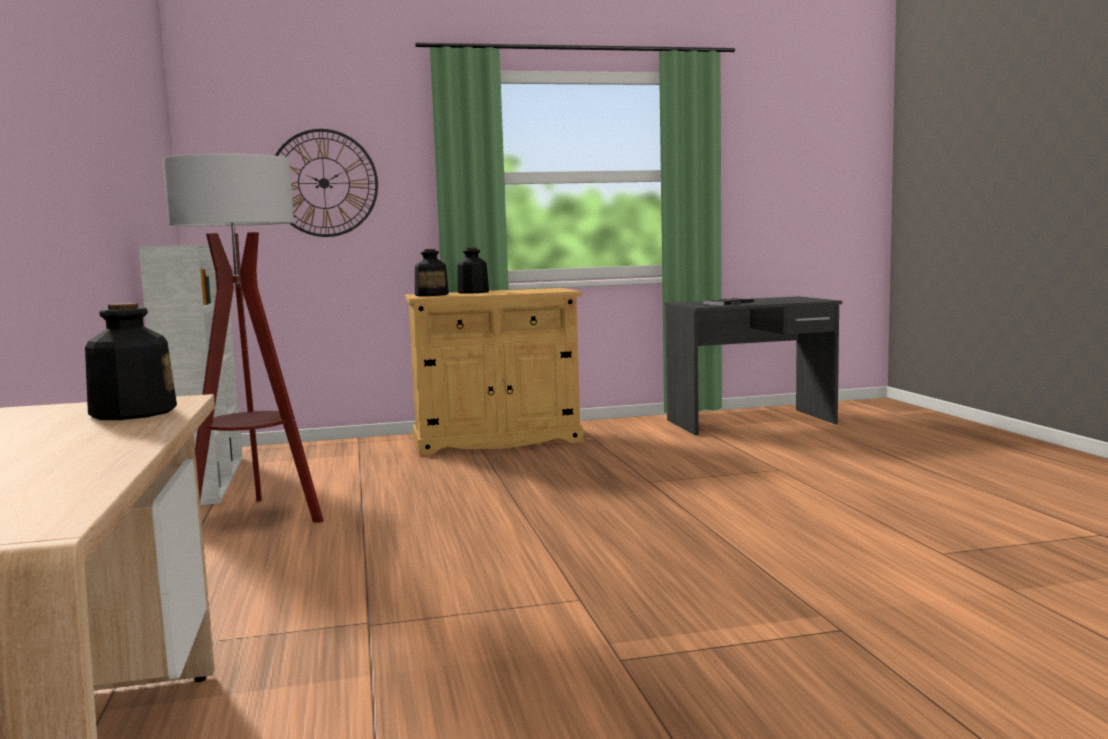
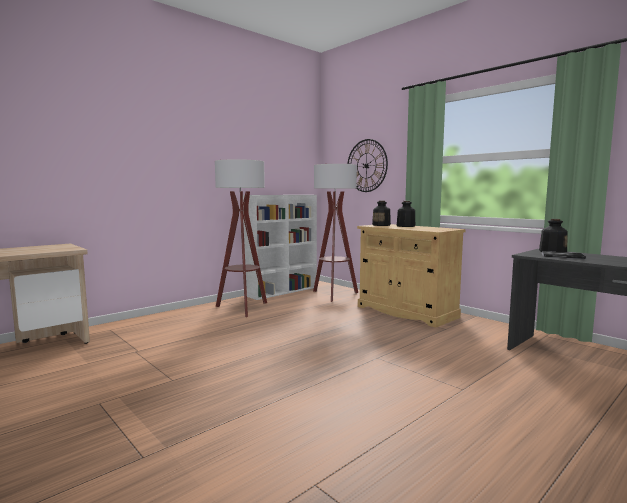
camera: 60 degrees right, 0 degrees up
(132, 413) = (47, 250): bottle -> bottle (552, 251)
(321, 456) = (334, 295): none -> floor lamp

